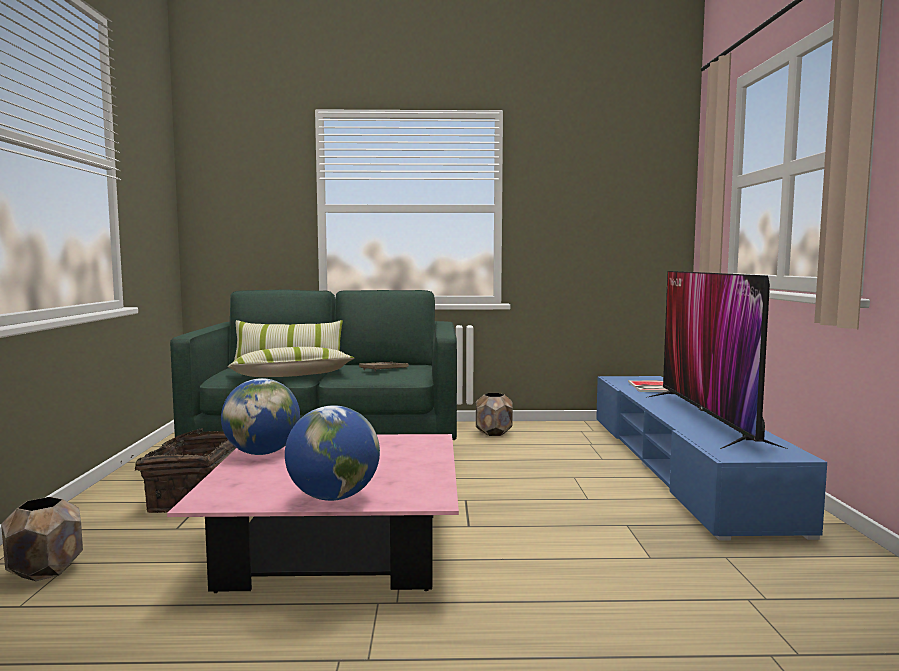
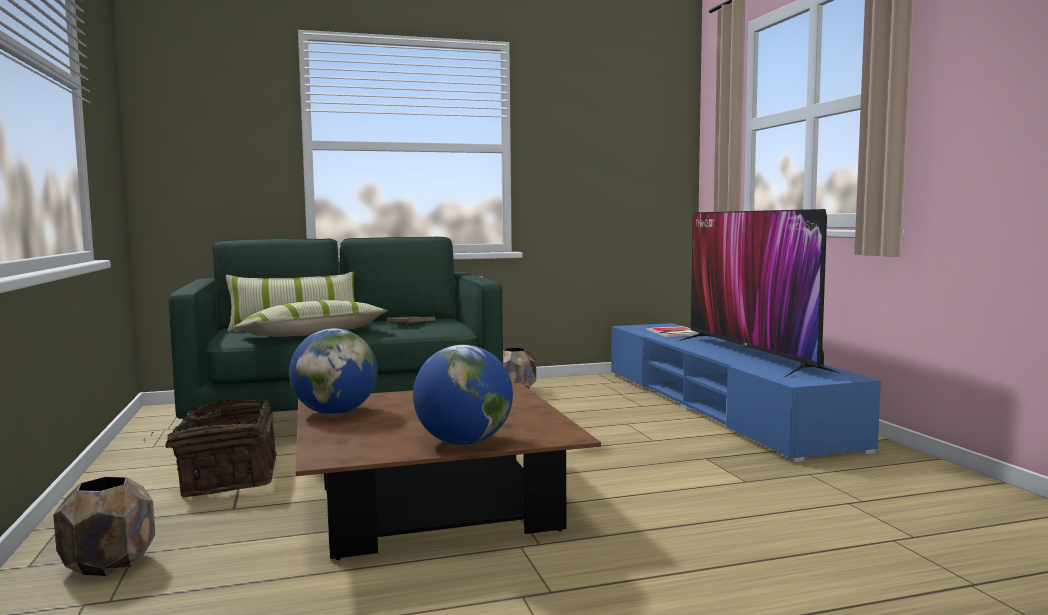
camera: 15 degrees left, 0 degrees up
(339, 543) = (435, 502): pink coffee table -> brown coffee table

